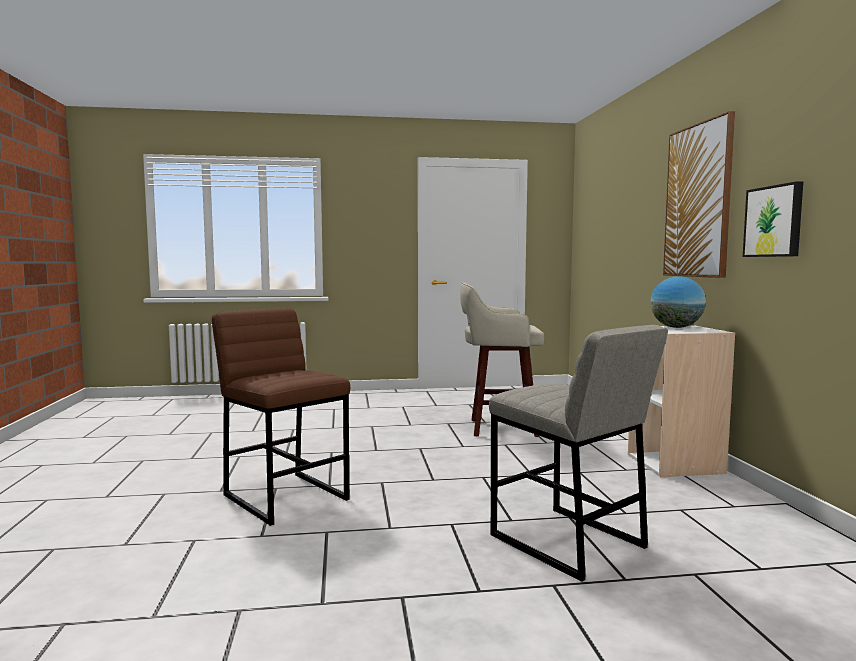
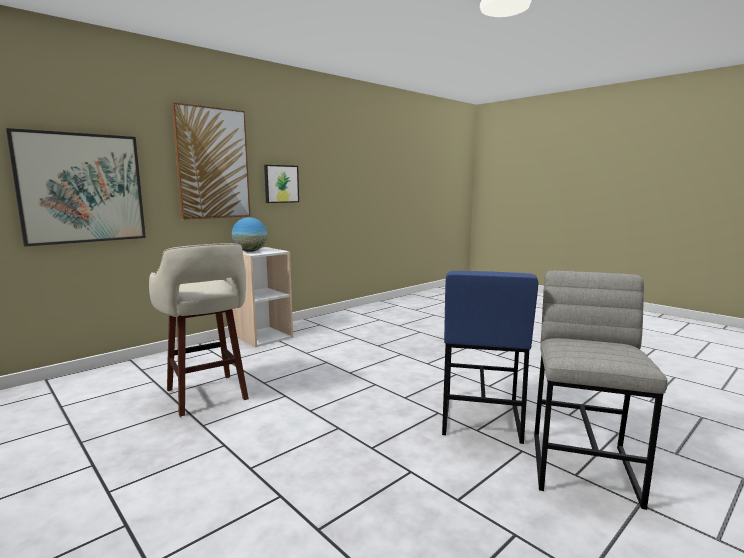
camera: 125 degrees left, 5 degrees up
(284, 496) = (481, 419): brown chair -> blue chair
(570, 542) = (405, 341): grey chair -> grey chair (582, 465)
(622, 241) = (81, 188): none -> picture

